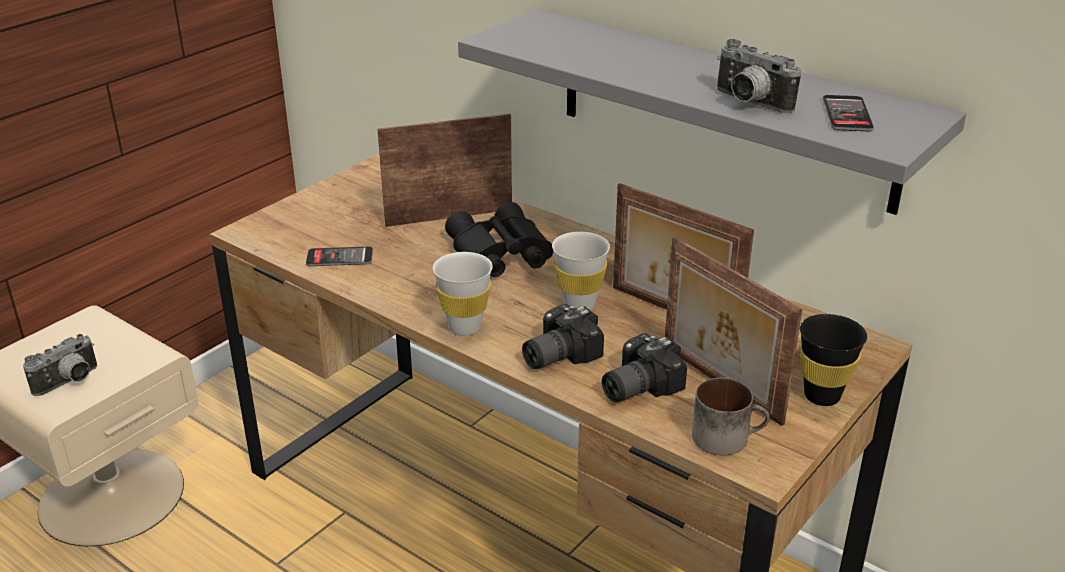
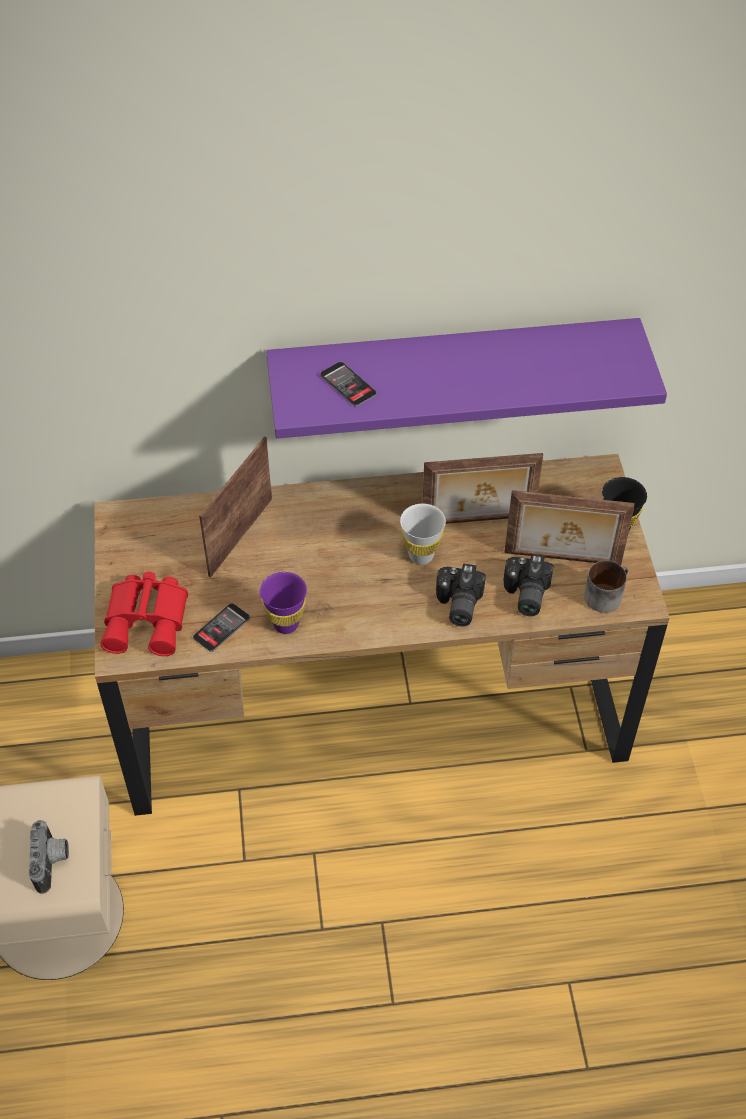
camera: 45 degrees left, 20 degrees up
(300, 225) = (148, 619): none -> red binoculars
(390, 282) = (286, 624): none -> purple cup
(465, 327) = (381, 624): white cup -> none
(498, 254) = (318, 548): black binoculars -> none
(723, 108) = (453, 366): grey shelf -> purple shelf
(748, 103) = (531, 384): camera -> none
(847, 114) = (590, 361): phone -> phone (348, 384)

